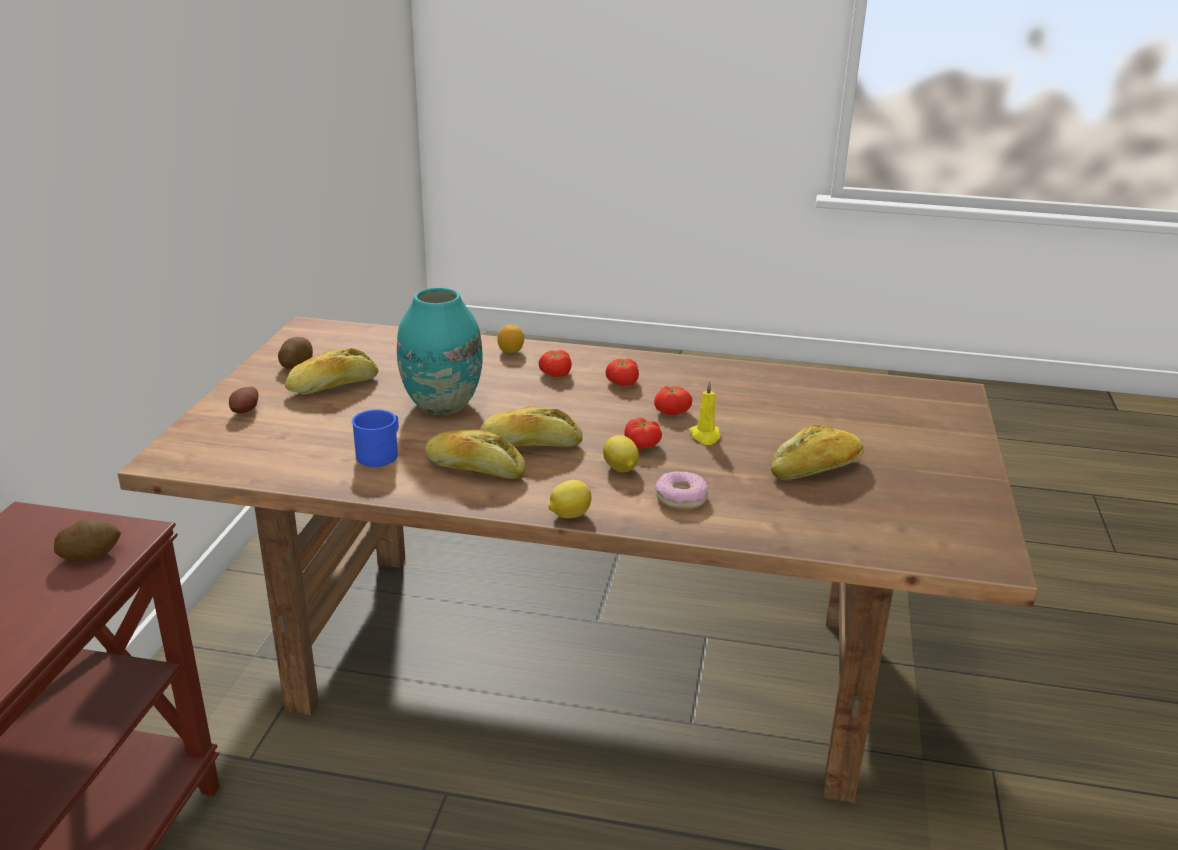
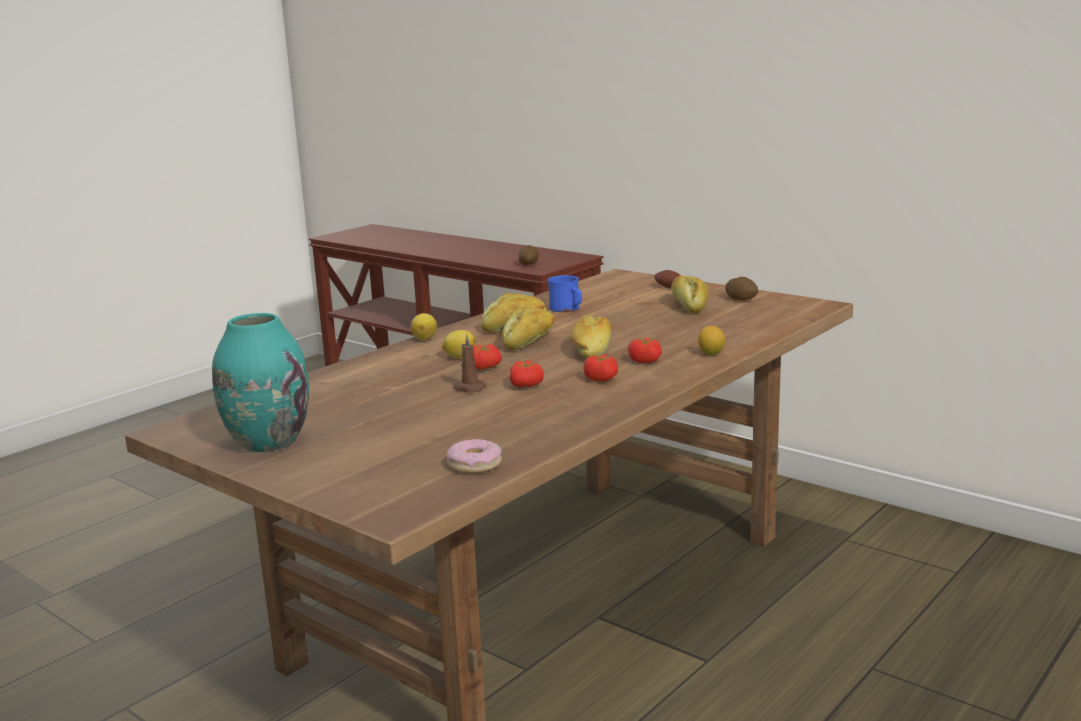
camera: 120 degrees right, 10 degrees down
(441, 405) = (624, 326): turquoise vase -> turquoise vase (268, 442)
(681, 498) = (397, 366): donut -> donut (474, 465)
(705, 436) = (468, 388): yellow candle -> brown candle
(817, 469) = (364, 411): bread -> bread (591, 351)

